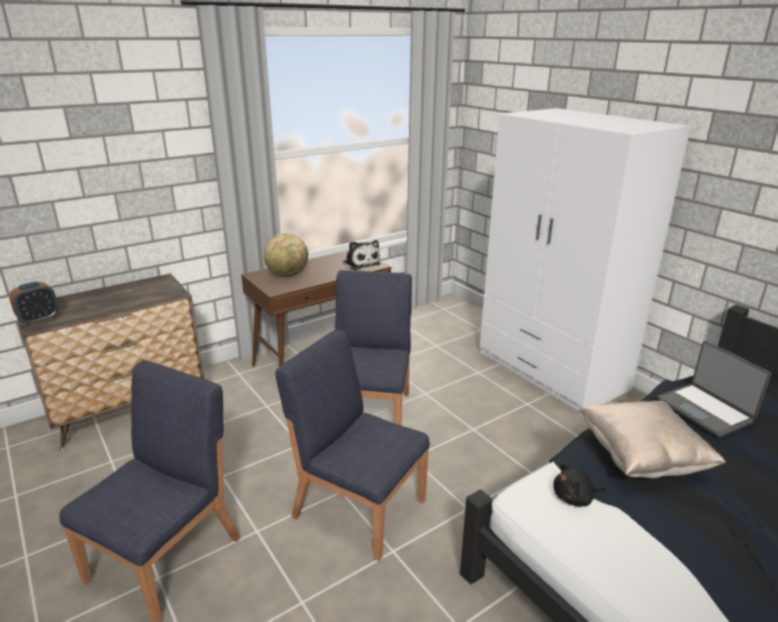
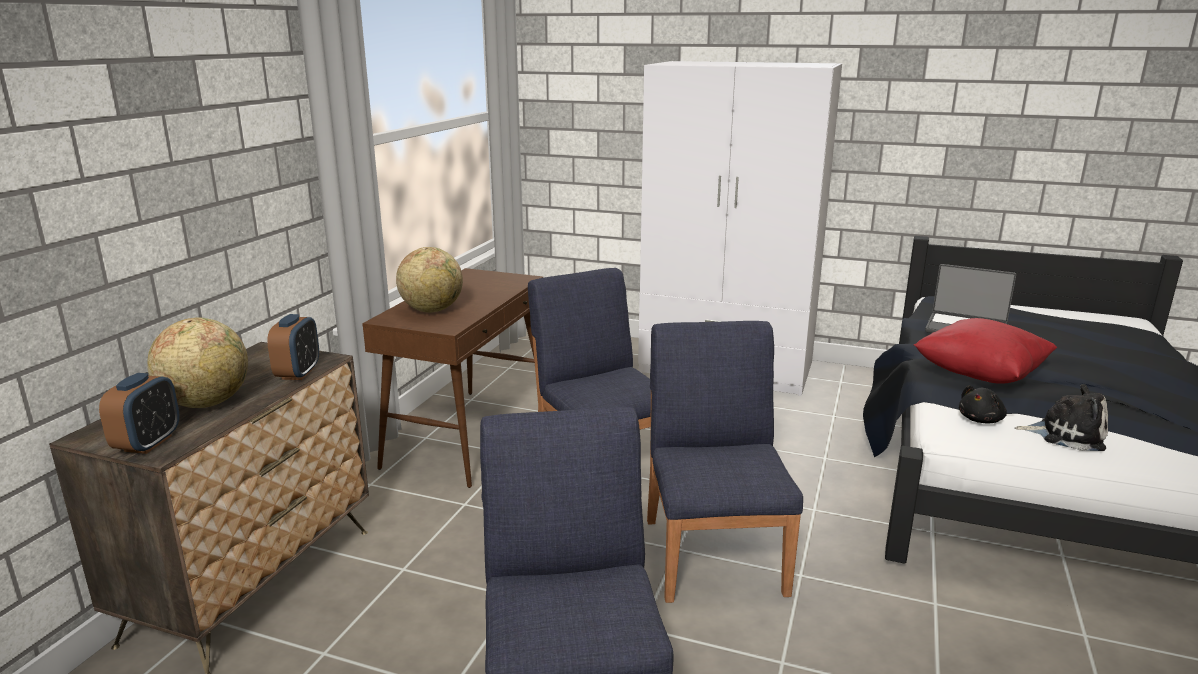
camera: 35 degrees left, 5 degrees down
(92, 304) = (206, 403): none -> globe
(151, 299) = (298, 373): none -> alarm clock
(358, 507) = (714, 554): blue chair -> blue chair turned 90 degrees clockwise
(360, 263) = (502, 280): plush toy -> plush toy (1066, 434)
(641, 458) = (979, 375): beige pillow -> red pillow

